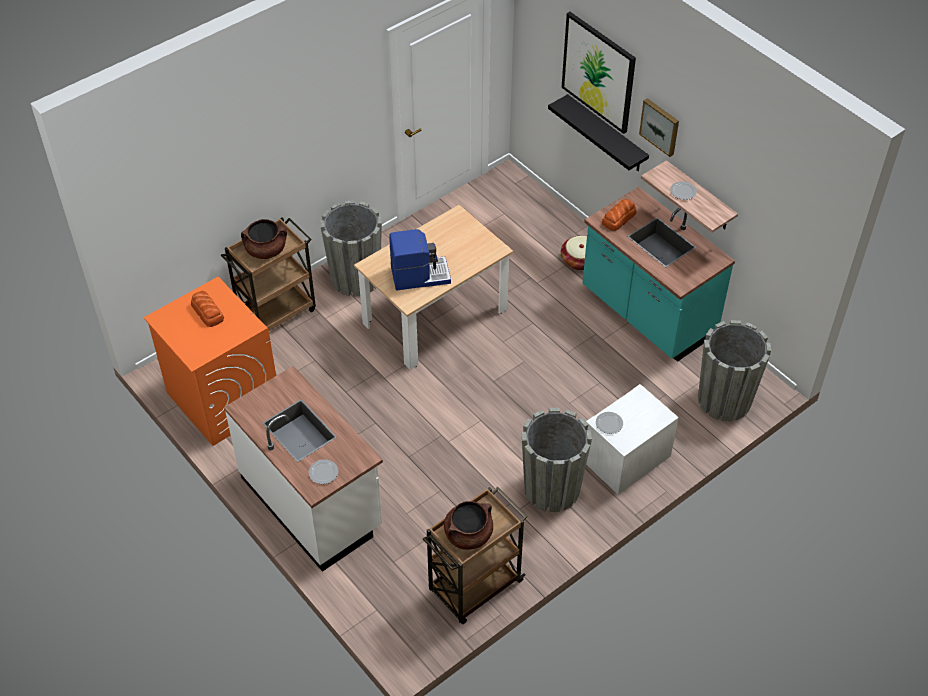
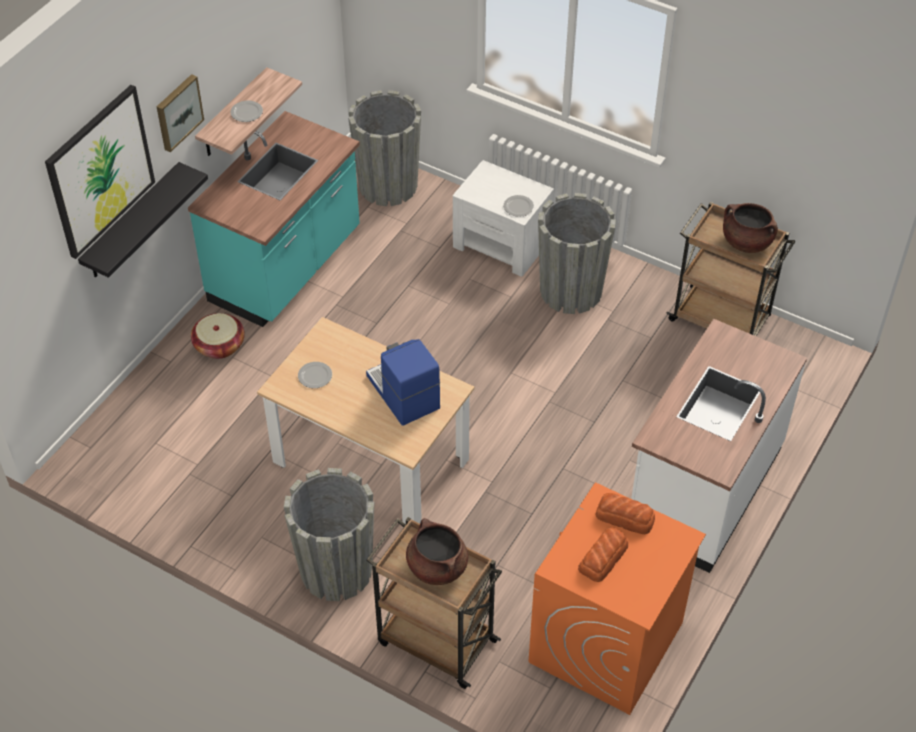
camera: 110 degrees left, 0 degrees up
(323, 473) = (761, 361): plate -> plate (315, 376)
(618, 218) = (252, 213): bread -> bread (625, 517)

